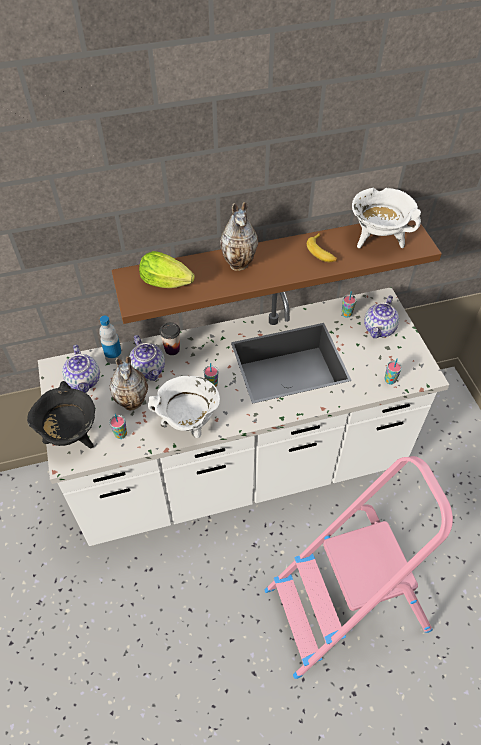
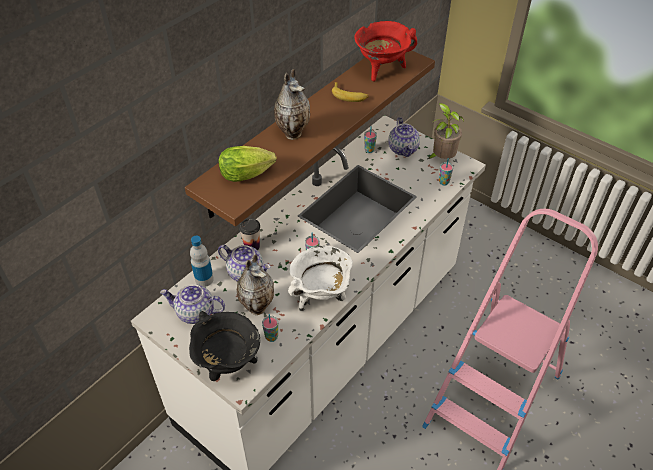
camera: 35 degrees left, 5 degrees down
(84, 380) = (195, 313): teapot -> teapot turned 150 degrees clockwise
(378, 240) = (382, 69): white cooking pot -> red cooking pot
(408, 356) = (441, 159): none -> potted plant

